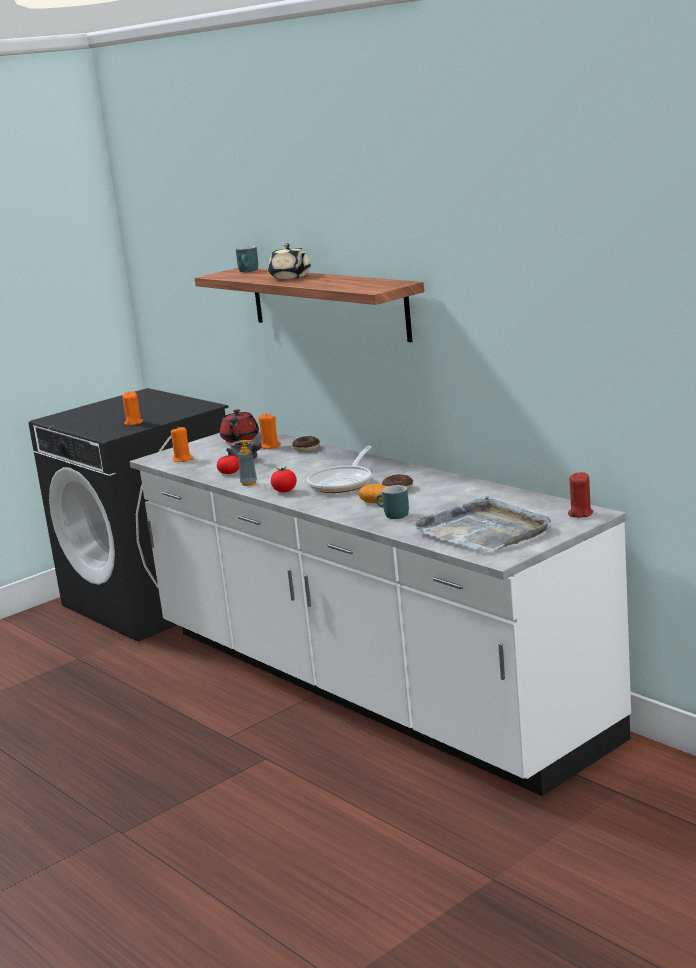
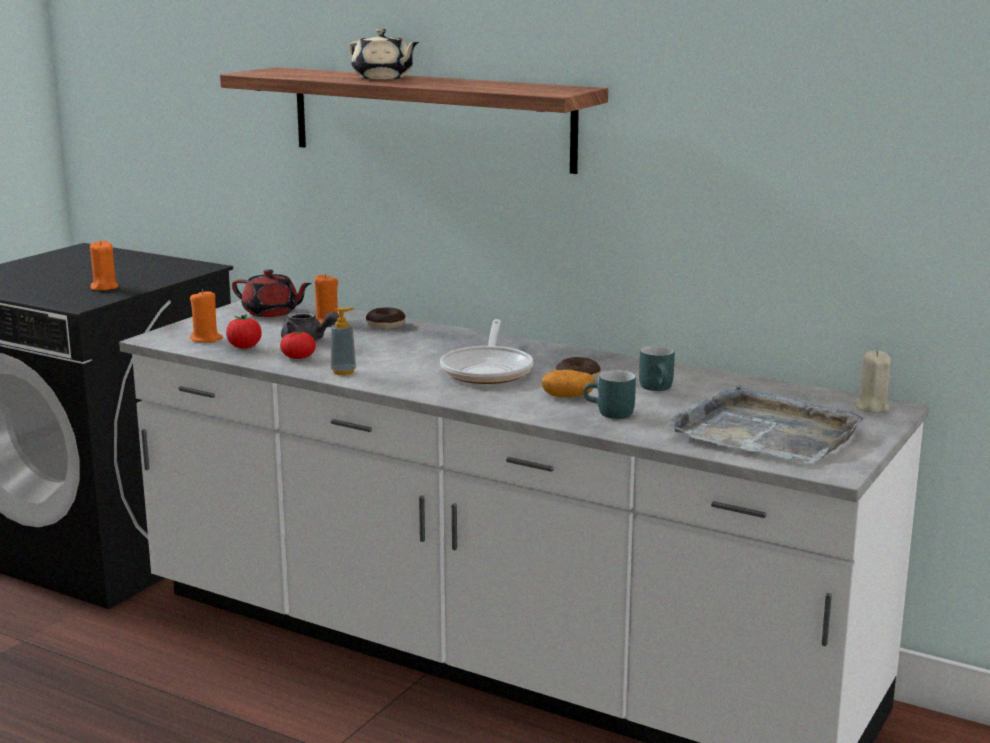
camera: 20 degrees left, 0 degrees up
(239, 439) = (271, 313): red teapot -> red teapot turned 60 degrees counterclockwise
(249, 271) = (299, 71): turquoise mug -> turquoise mug (659, 388)
(285, 491) = (411, 382): tomato -> tomato (244, 347)
(580, 513) = (871, 407): red candle -> beige candle

